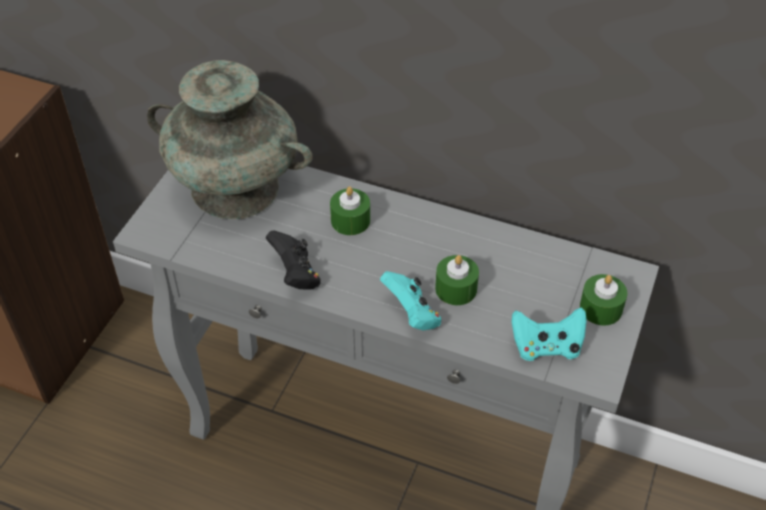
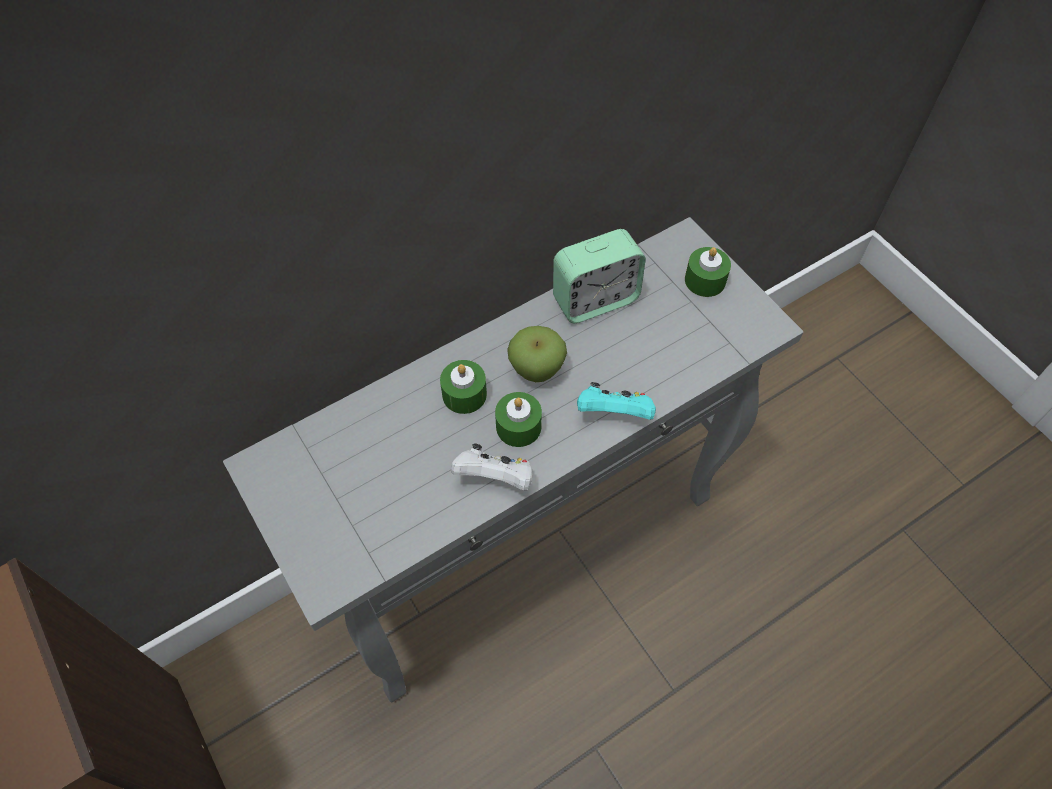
camera: 55 degrees left, 10 degrees up
(236, 188) = (337, 466): turquoise vase -> none
(296, 274) = (495, 478): black game controller -> white game controller
(409, 249) = (536, 370): none -> apple
(456, 289) = (609, 364): green candle -> green candle (518, 426)
(508, 249) = (595, 300): none -> alarm clock
(546, 347) = (718, 340): turquoise game controller -> none

